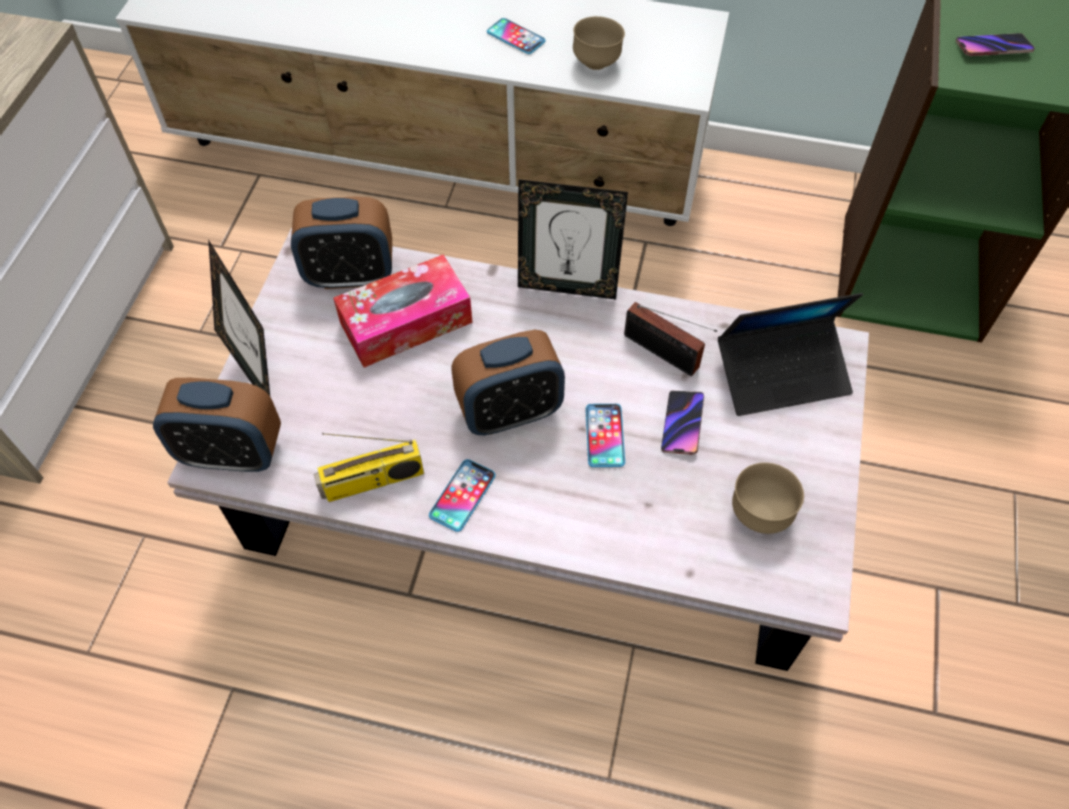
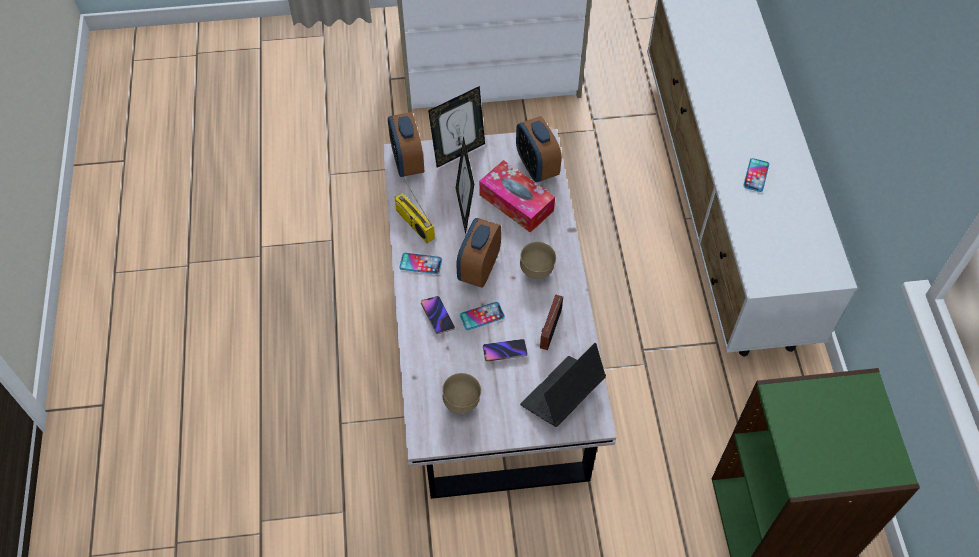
camera: 70 degrees right, 0 degrees up
(510, 412) = (479, 268): alarm clock -> alarm clock turned 60 degrees clockwise
(567, 286) = (576, 269): picture frame -> picture frame (465, 210)
(597, 63) = (757, 225): brown bowl -> brown bowl (537, 271)
(782, 374) = (562, 395): laptop -> laptop turned 75 degrees clockwise
(992, 48) = (815, 412): phone -> phone (437, 316)

